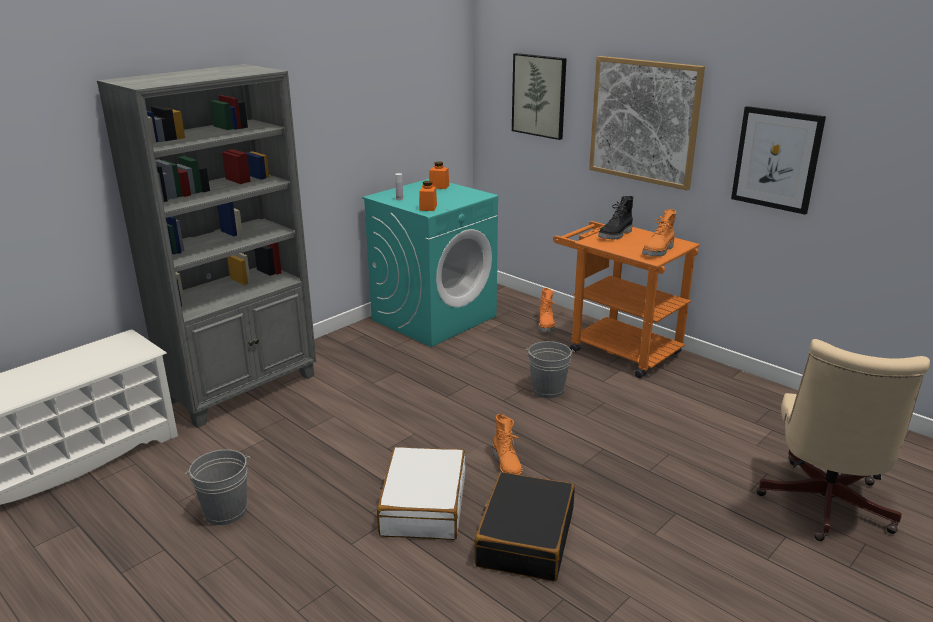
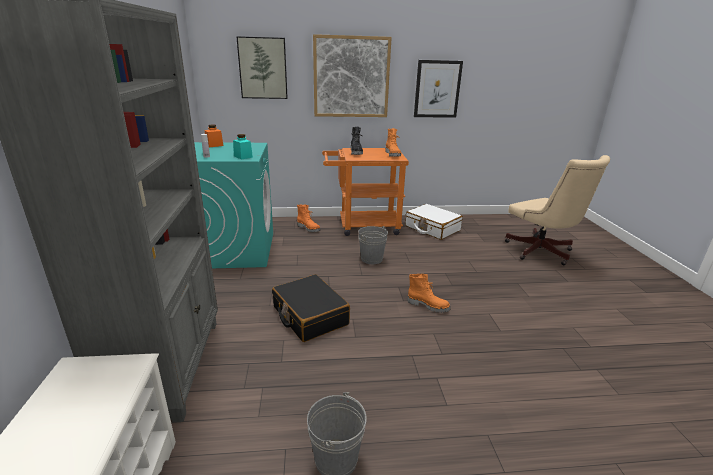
camera: 50 degrees left, 0 degrees up
(423, 505) = (434, 353): white suitcase -> white suitcase (432, 228)
(428, 208) = (243, 156): orange jar -> turquoise jar
(525, 538) = (501, 333): black suitcase -> black suitcase (309, 316)

